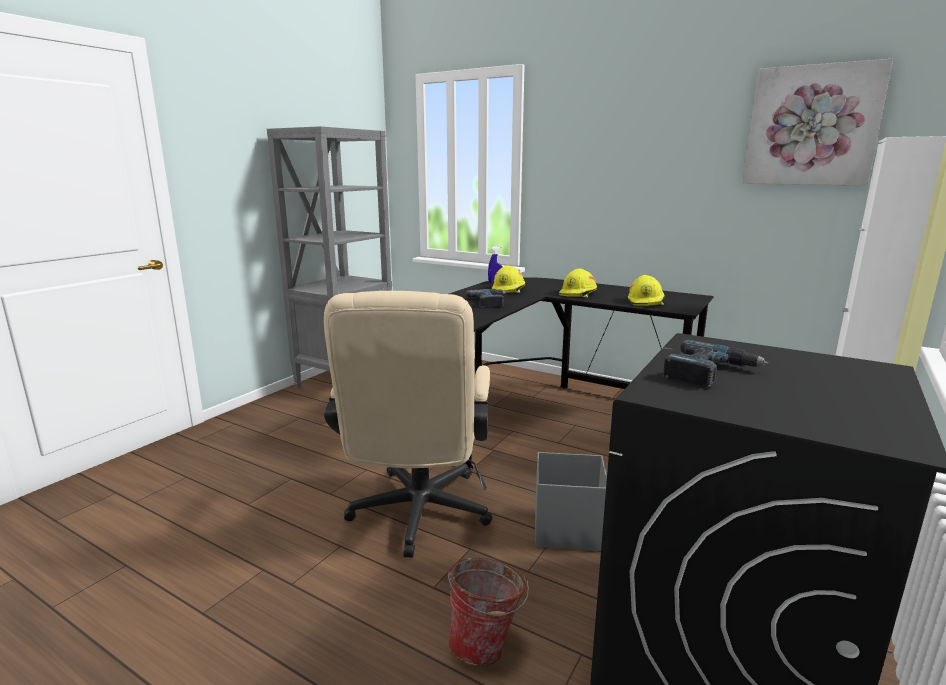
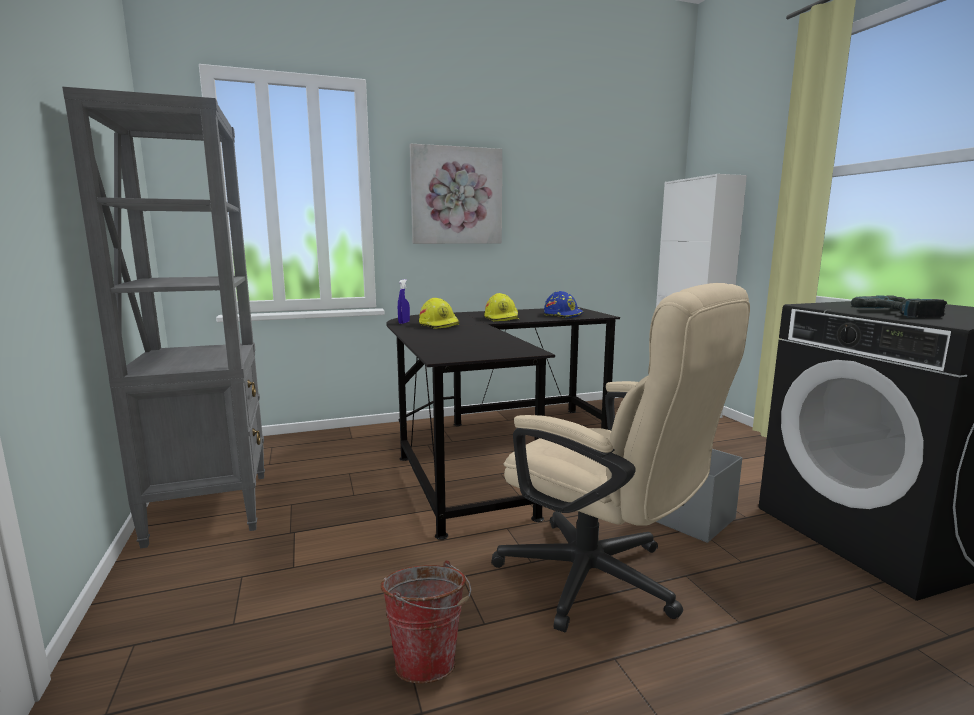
camera: 50 degrees left, 5 degrees down
(486, 645) = (845, 627): bucket -> bucket (428, 659)
(490, 302) = (468, 334): power drill -> none
(646, 301) = (563, 315): yellow hard hat -> blue hard hat
(812, 126) = (617, 170): picture -> picture (456, 196)

